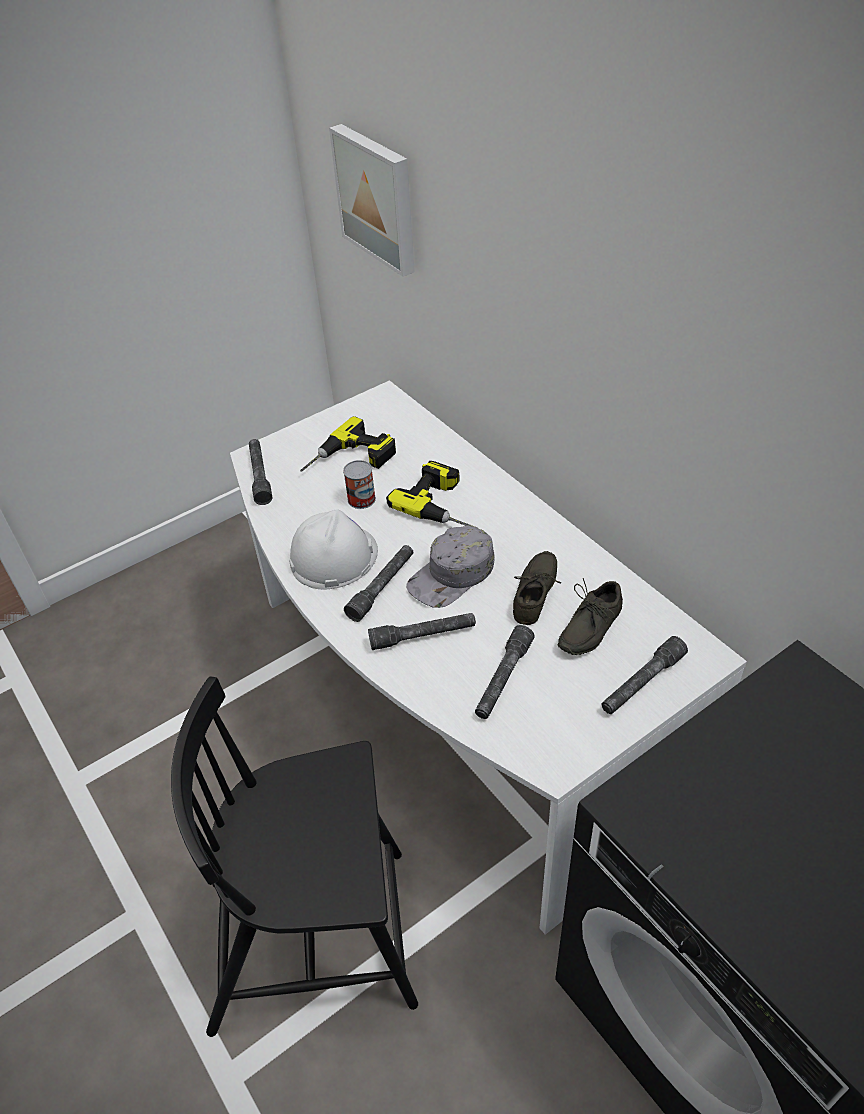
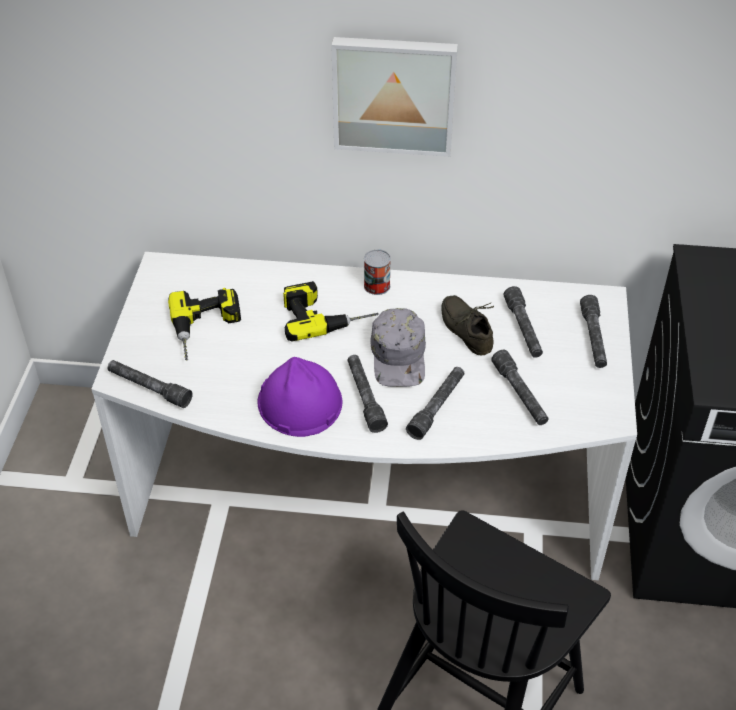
camera: 50 degrees left, 0 degrees up
(333, 556) = (299, 402): white hard hat -> purple hard hat
(361, 499) = (259, 351): can -> can (377, 286)
(378, 198) = (110, 78): picture -> picture (394, 94)
(587, 627) = (523, 329): grey shoe -> grey flashlight

